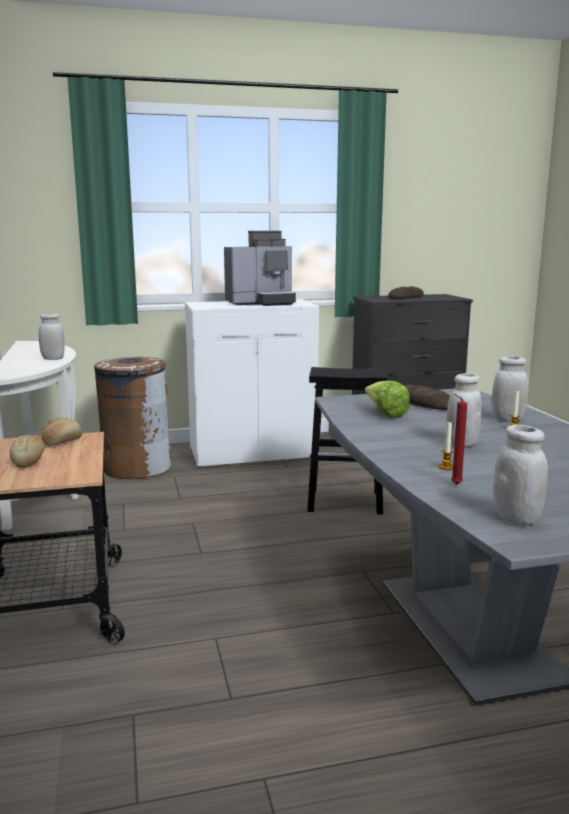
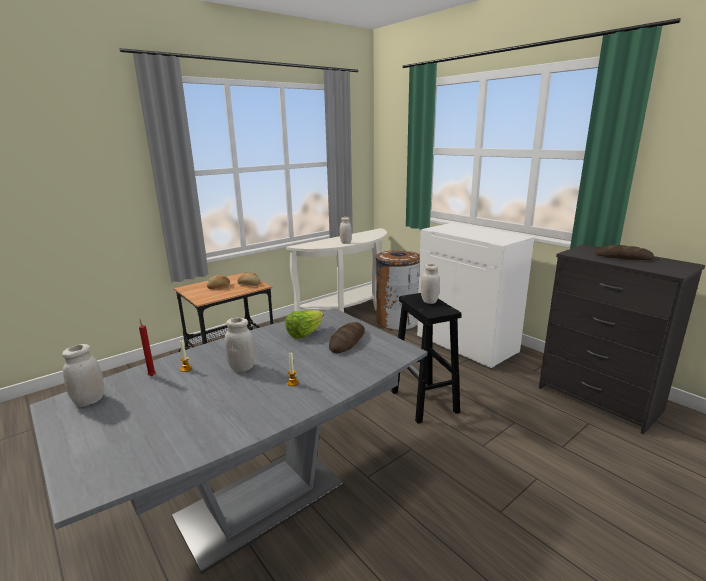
camera: 65 degrees right, 5 degrees up
(261, 303) = (484, 233): coffee machine -> none
(507, 419) = (324, 377): white jar -> white jar (429, 301)

